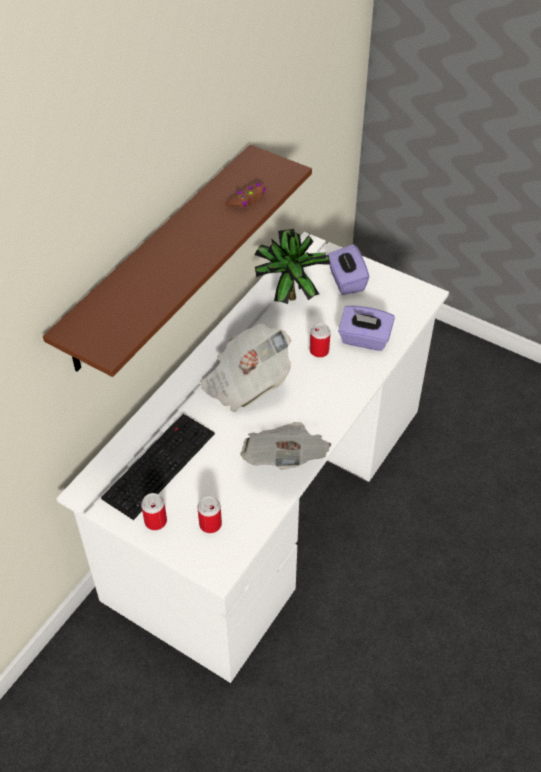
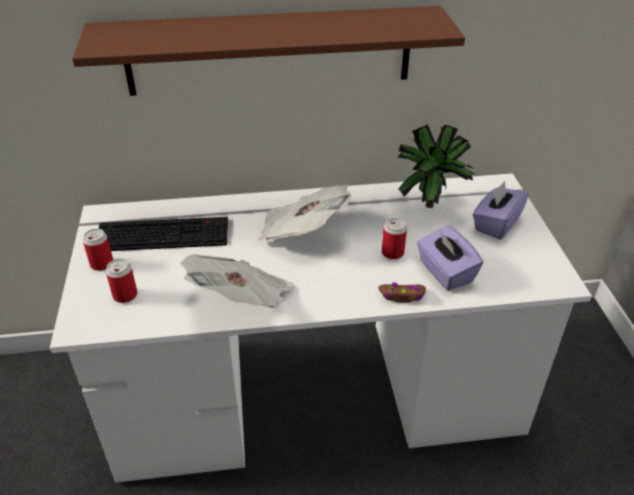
camera: 50 degrees right, 10 degrees down
(247, 199) = (368, 28): brown game controller -> brown game controller (402, 296)

